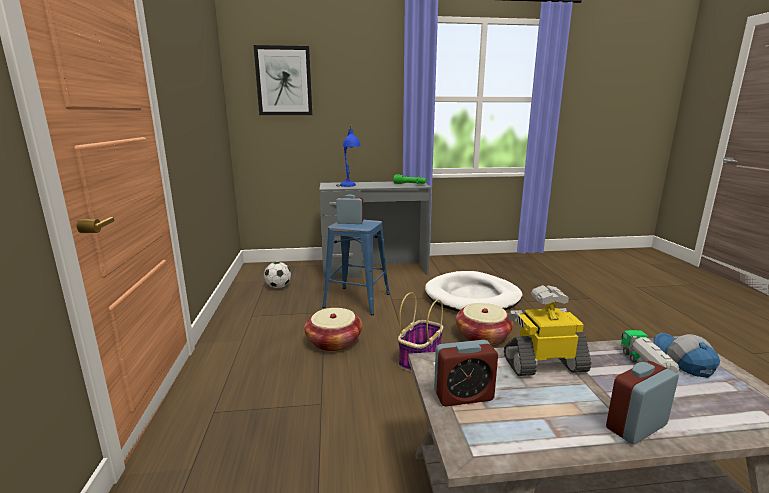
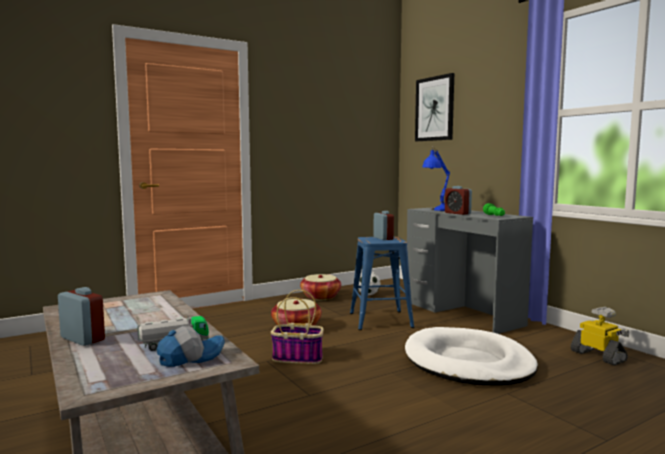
camera: 65 degrees right, 10 degrees down
(463, 396) = (117, 303): alarm clock -> alarm clock (457, 213)
(483, 336) = (371, 377): basket -> basket (320, 297)
(544, 364) = (166, 317): toy robot -> toy robot (599, 356)

